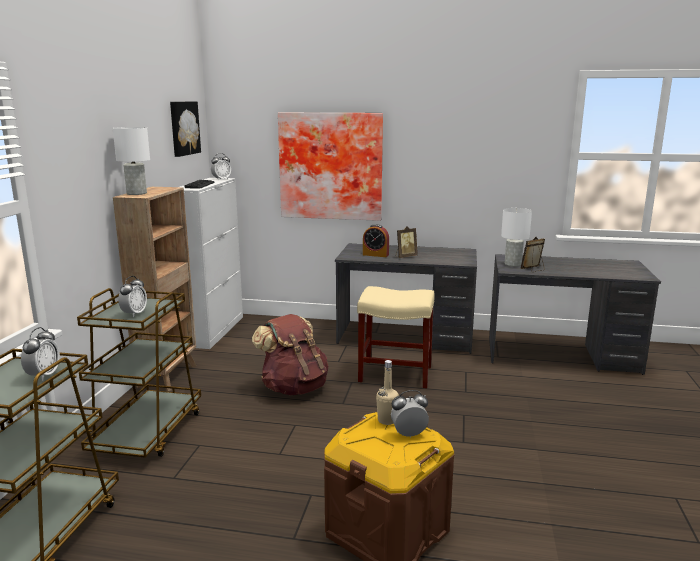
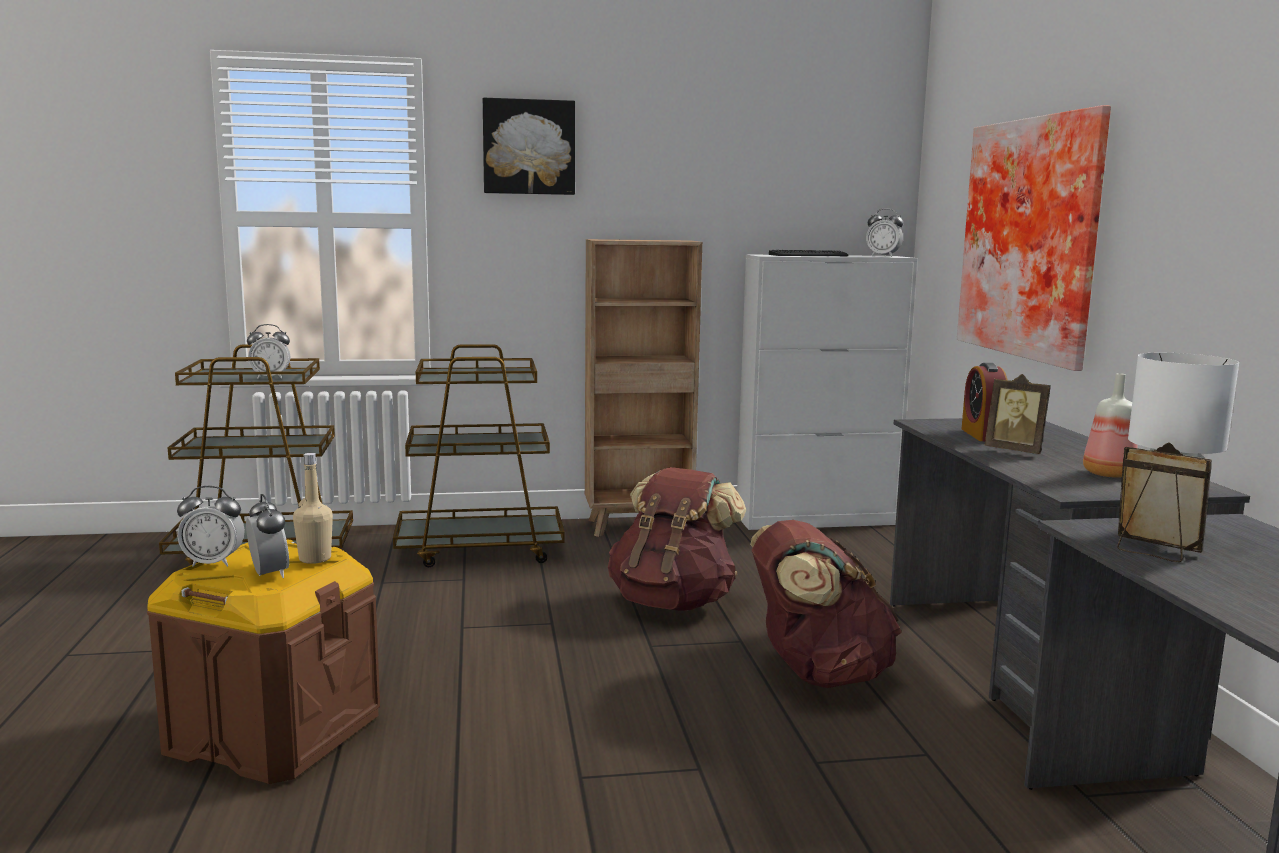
camera: 70 degrees right, 5 degrees down
(134, 314) = (467, 375): alarm clock -> alarm clock (213, 563)
(136, 193) = (619, 239): white table lamp -> none
(183, 128) = (826, 161): picture -> picture (529, 147)
(394, 374) = (817, 674): beige stool -> brown backpack
(444, 255) = (1107, 474): none -> bottle

